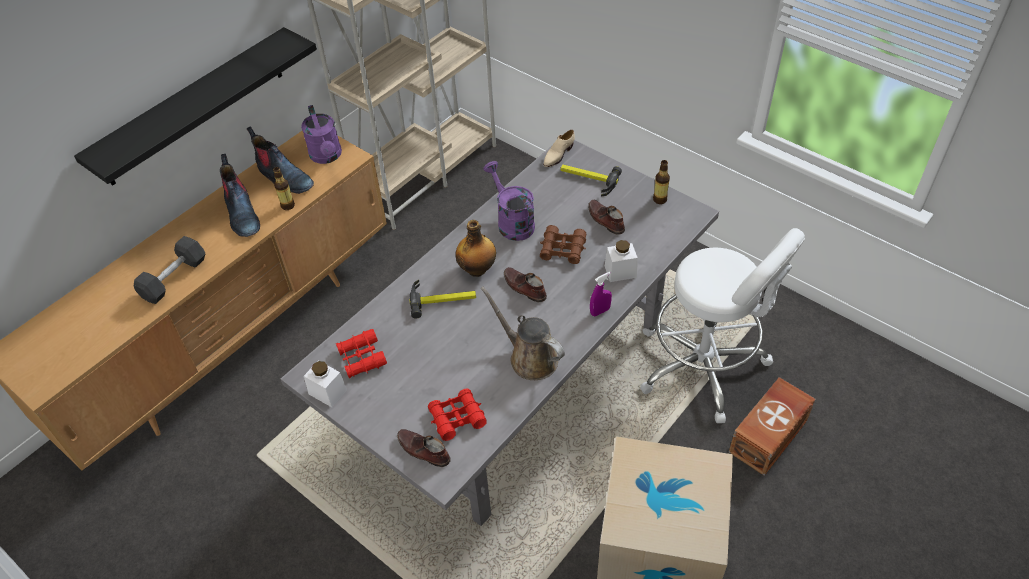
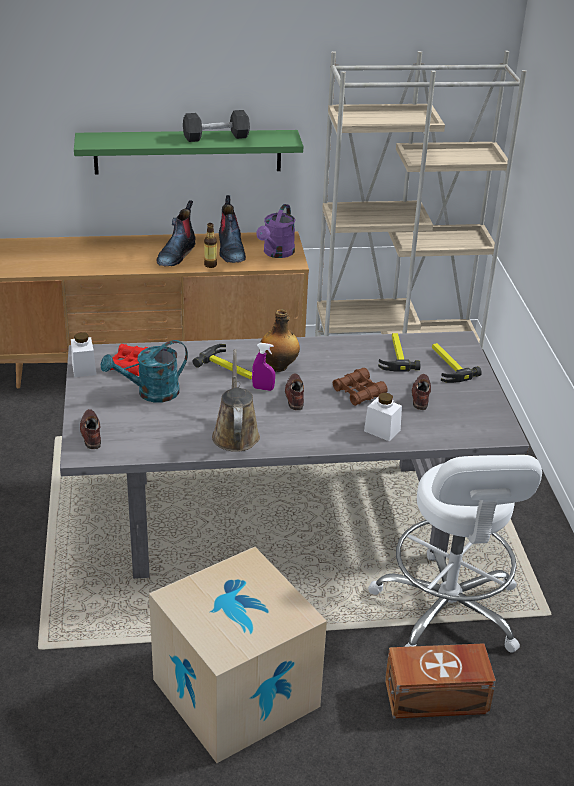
camera: 40 degrees right, 15 degrees down
(174, 278) = (88, 263): black dumbbell -> black dumbbell (216, 137)
(193, 107) = (188, 151): black shelf -> green shelf
(417, 372) = (151, 393): none -> turquoise watering can
(457, 418) = (137, 432): red binoculars -> none
(512, 222) = (346, 356): purple watering can -> none
(543, 195) = (395, 355): none -> hammer
(558, 155) = (447, 339): beige shoe -> none
(600, 311) = (328, 442): purple spray bottle -> purple spray bottle (263, 388)
(659, 199) = (487, 409): bottle -> none

